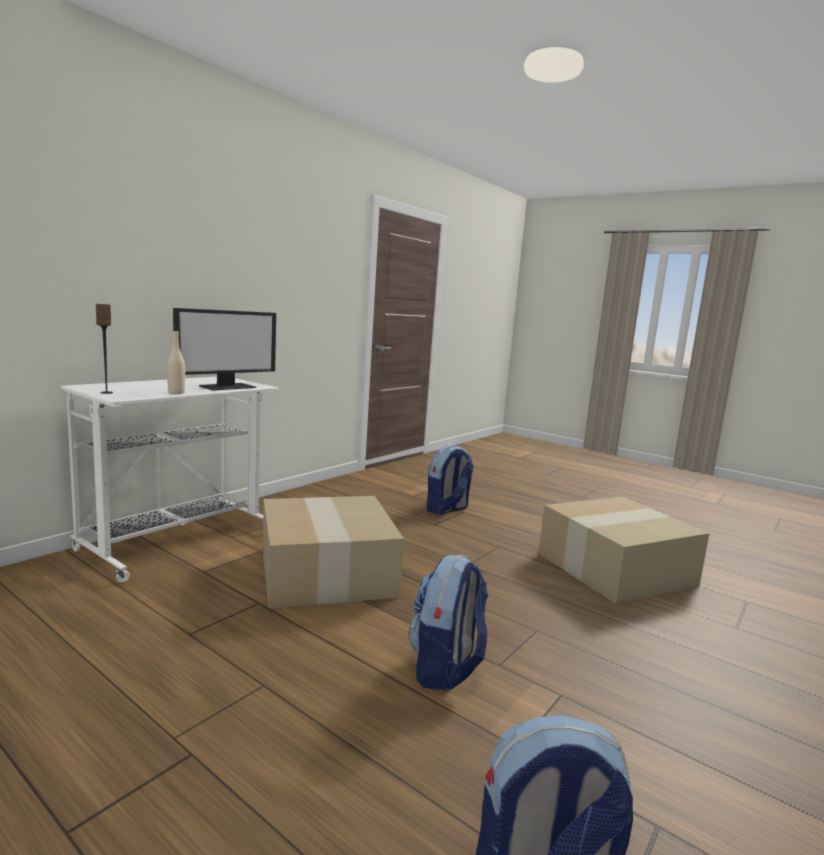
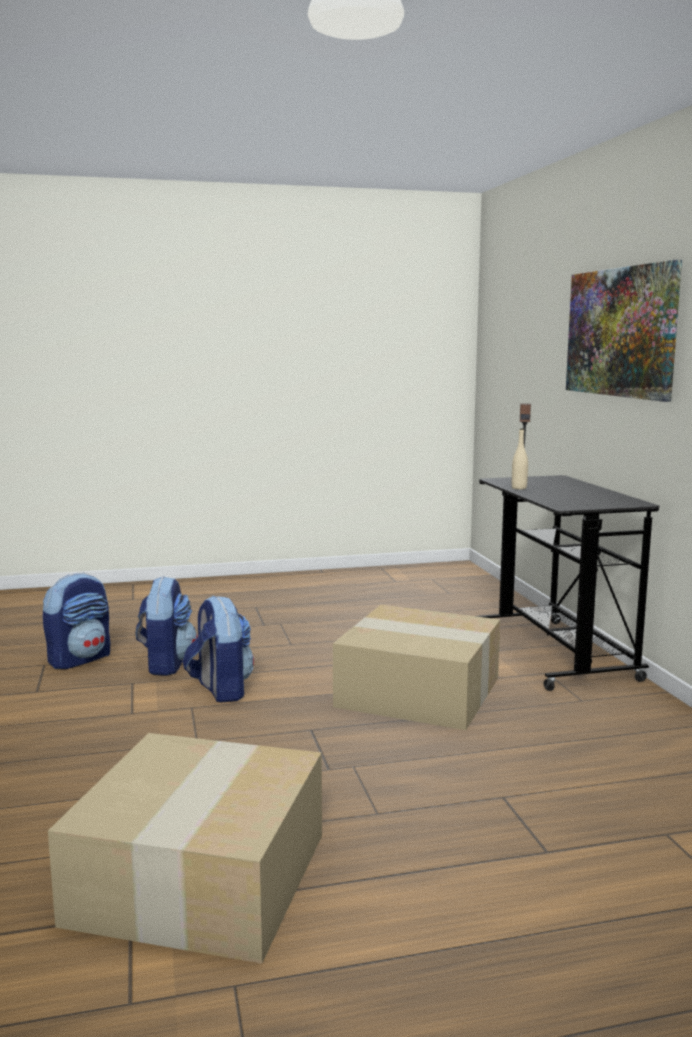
camera: 130 degrees right, 0 degrees up
(139, 231) = (620, 332): none -> picture
(179, 540) = (554, 653): white desk -> black desk
(227, 386) = (560, 499): monitor -> none
(447, 509) = (568, 839): backpack -> backpack (166, 664)

